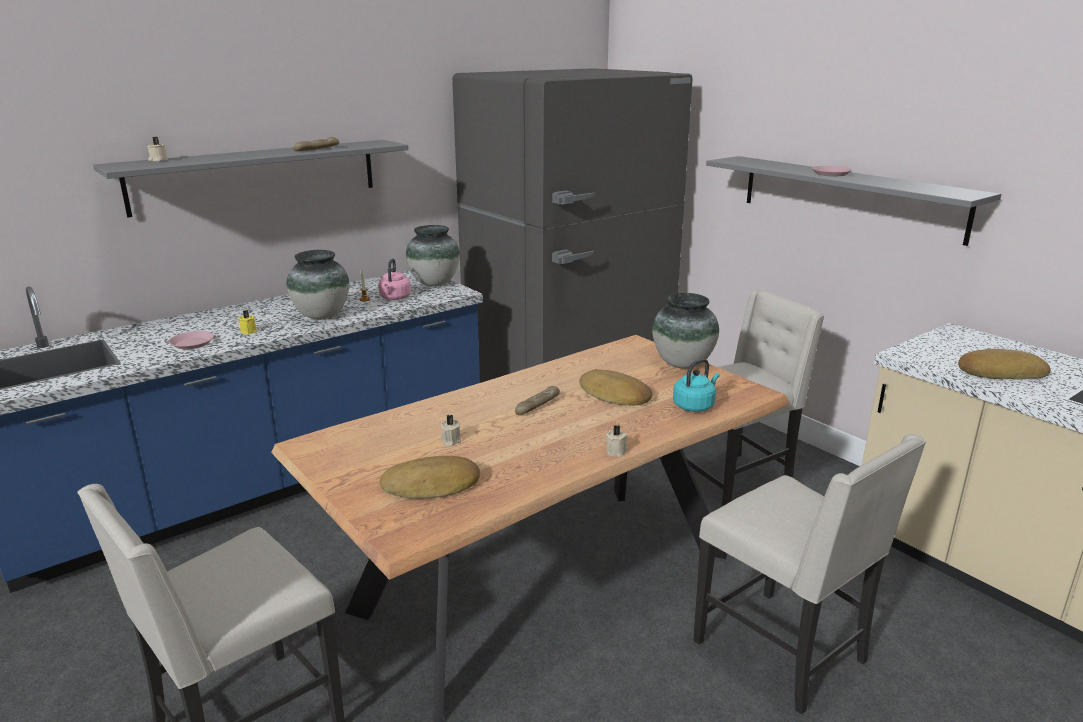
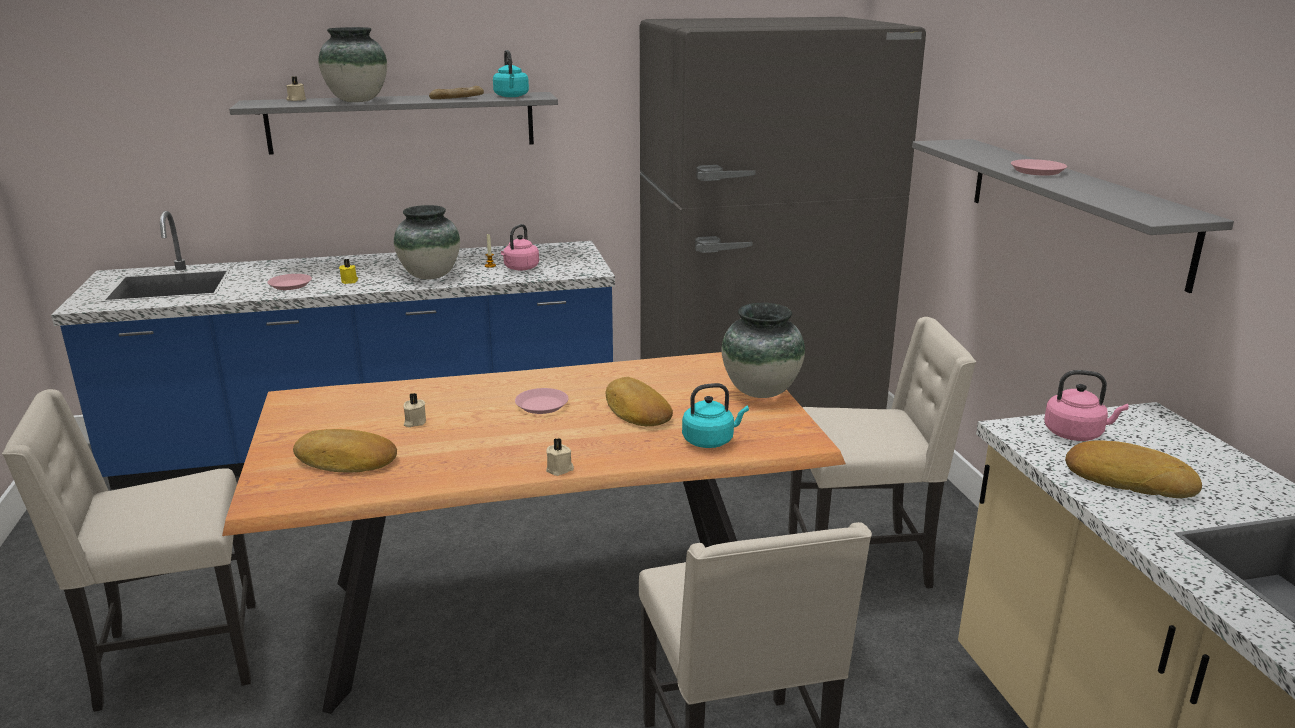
camera: 25 degrees right, 0 degrees up
(362, 145) = (511, 96): none -> turquoise kettle
(434, 283) = (579, 258): vase -> vase (357, 100)
(537, 405) = (542, 405): bread -> pink plate
(937, 351) = (1076, 434): none -> pink kettle

